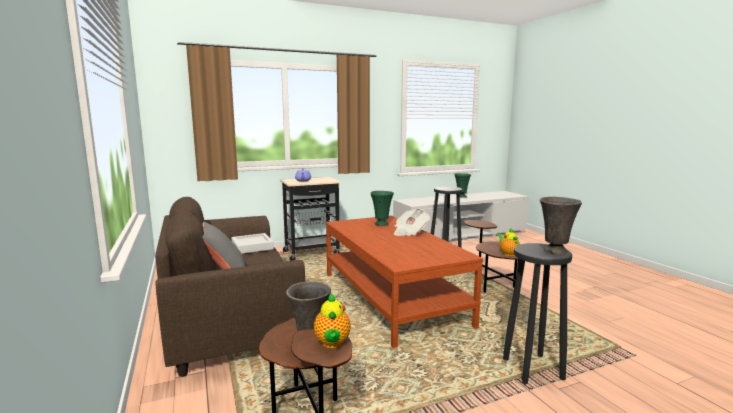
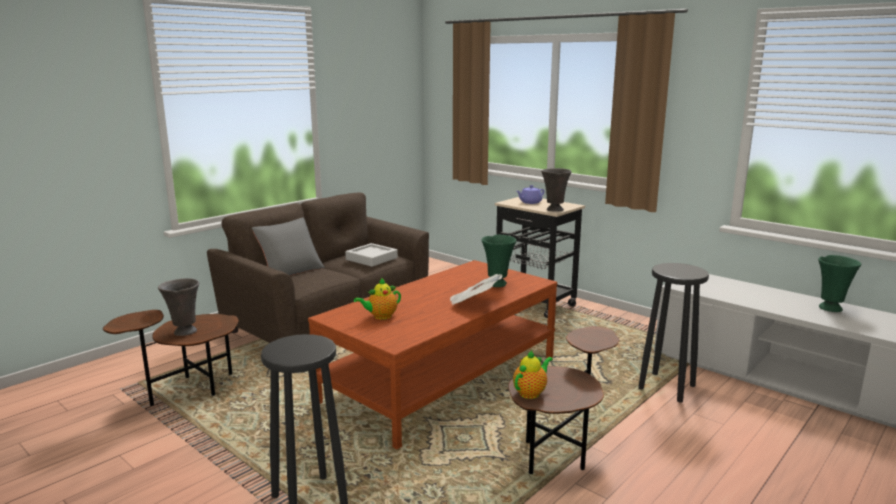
camera: 65 degrees right, 5 degrees up
(332, 343) = (136, 323): teapot -> teapot (380, 316)
(555, 251) = (294, 355): grey vase -> grey vase (554, 210)

